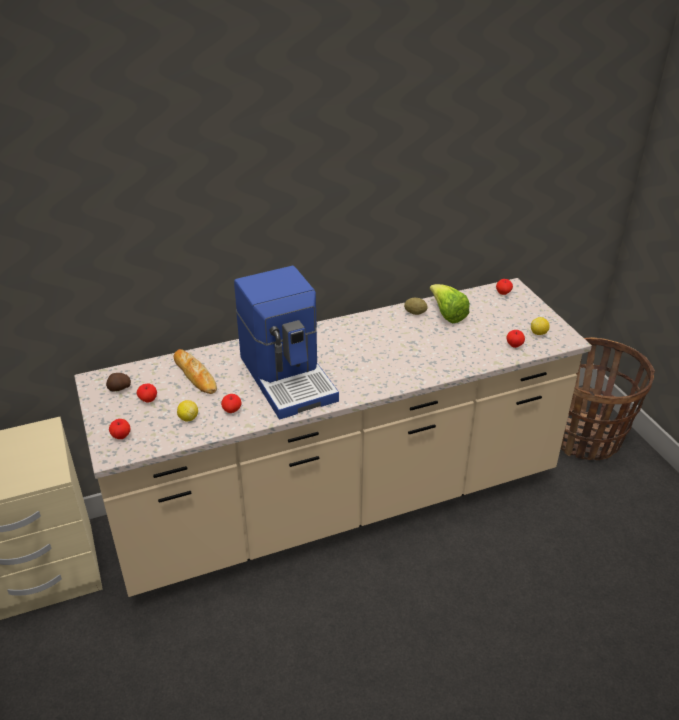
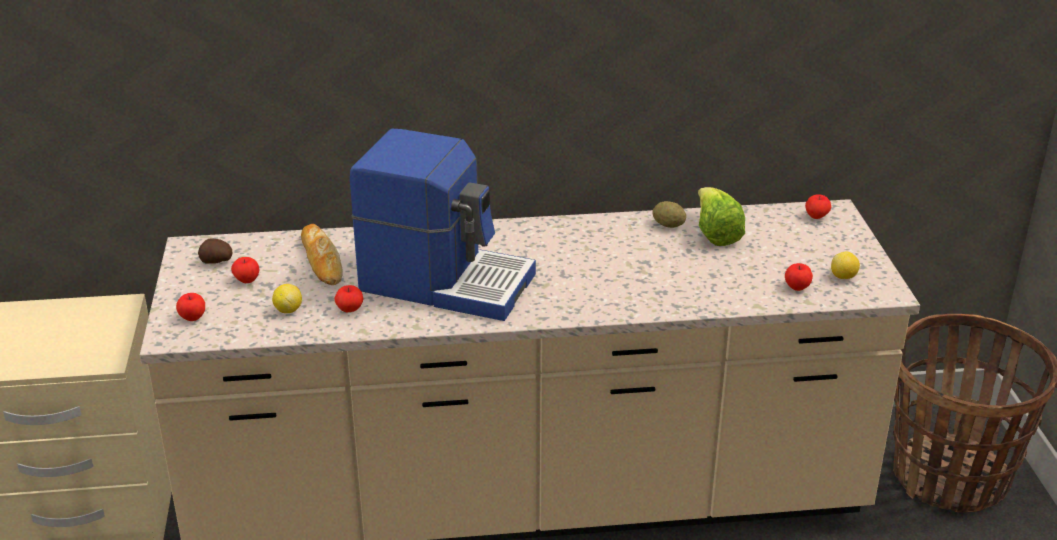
camera: 15 degrees right, 5 degrees down
(289, 377) = (446, 281): coffee machine -> coffee machine turned 60 degrees counterclockwise

